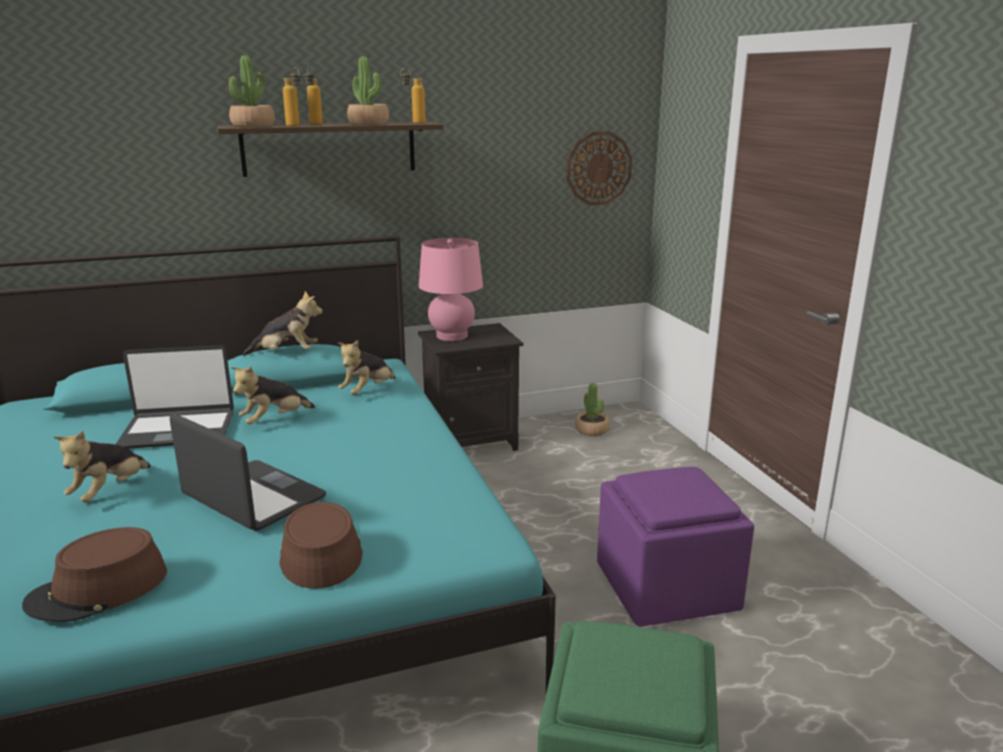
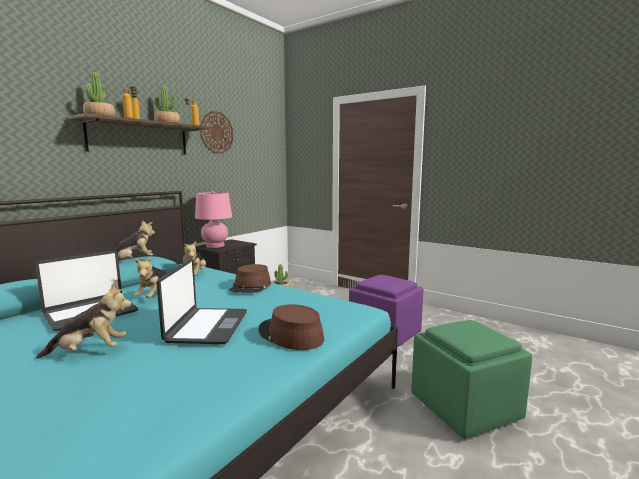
camera: 35 degrees left, 10 degrees down
(98, 589) = (179, 394): brown hat -> brown hat (251, 286)
(109, 492) = (90, 351): plush toy -> plush toy turned 90 degrees counterclockwise
(252, 498) = (207, 327): laptop -> laptop turned 90 degrees clockwise
(598, 168) = (265, 159): wall clock -> wall clock (216, 132)

